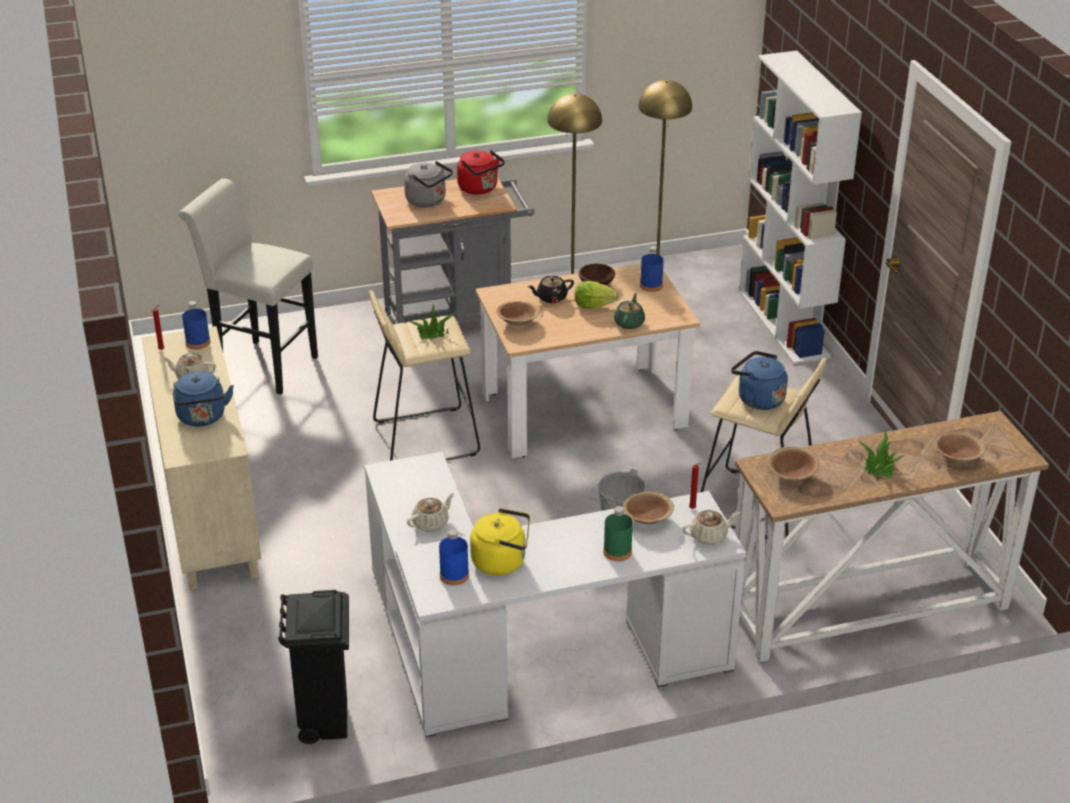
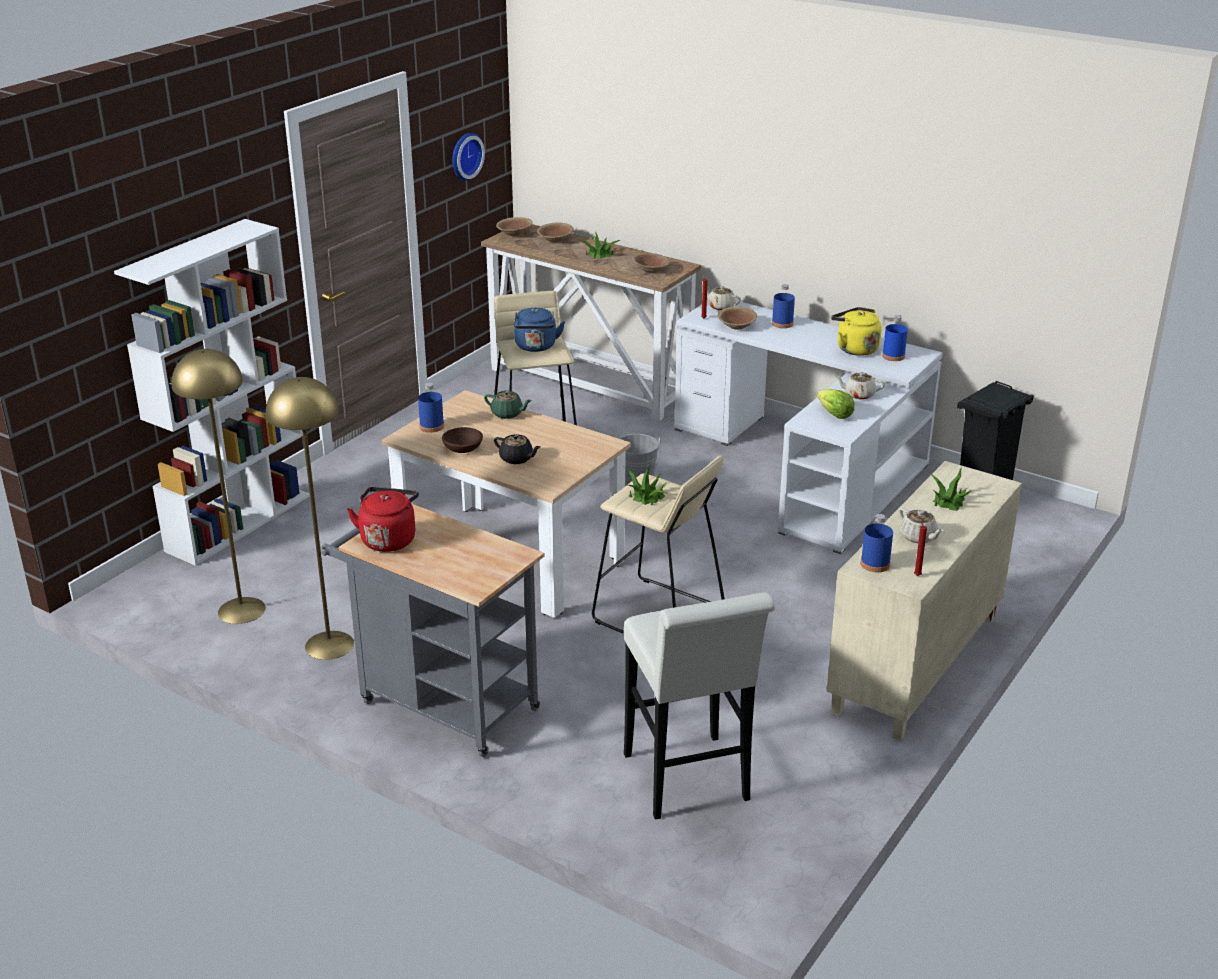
camera: 130 degrees left, 5 degrees down
(202, 418) = (949, 501): blue kettle -> potted plant
(428, 201) = (457, 555): grey kettle -> none
(518, 322) = (578, 457): brown bowl -> brown bowl (514, 233)
(593, 305) = (502, 437): lettuce -> lettuce (834, 414)
(617, 551) = (782, 323): green bottle -> blue bottle
(629, 323) = (507, 414): green teapot -> green teapot turned 135 degrees counterclockwise
(1039, 312) = (464, 155): none -> wall clock

